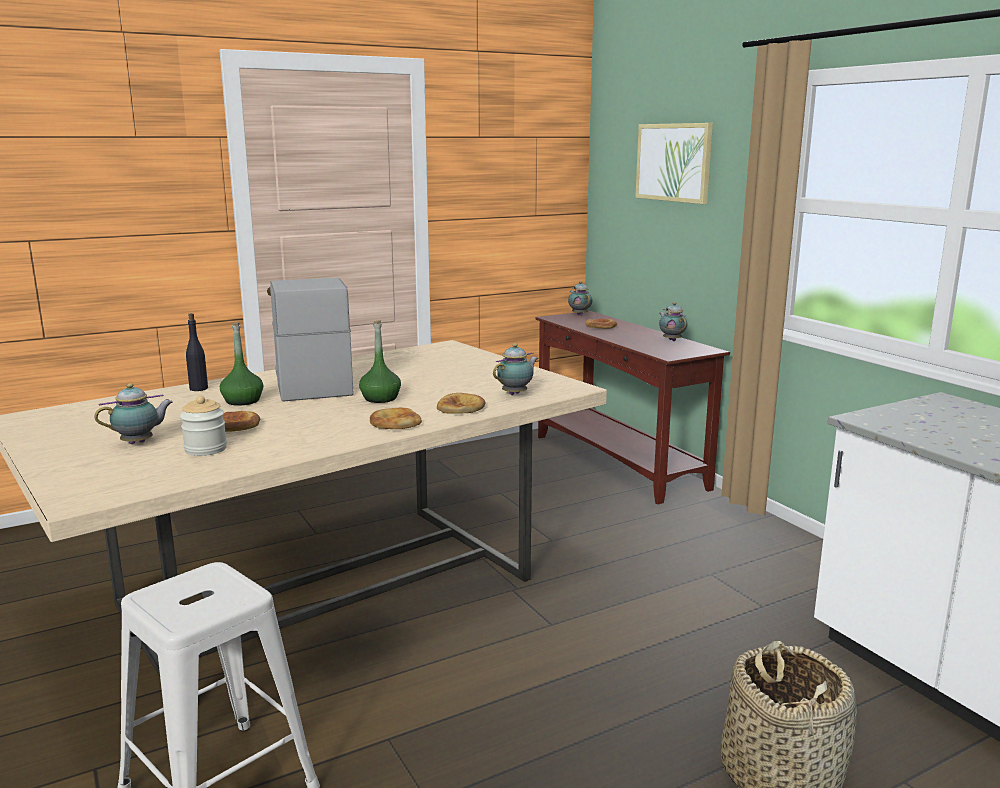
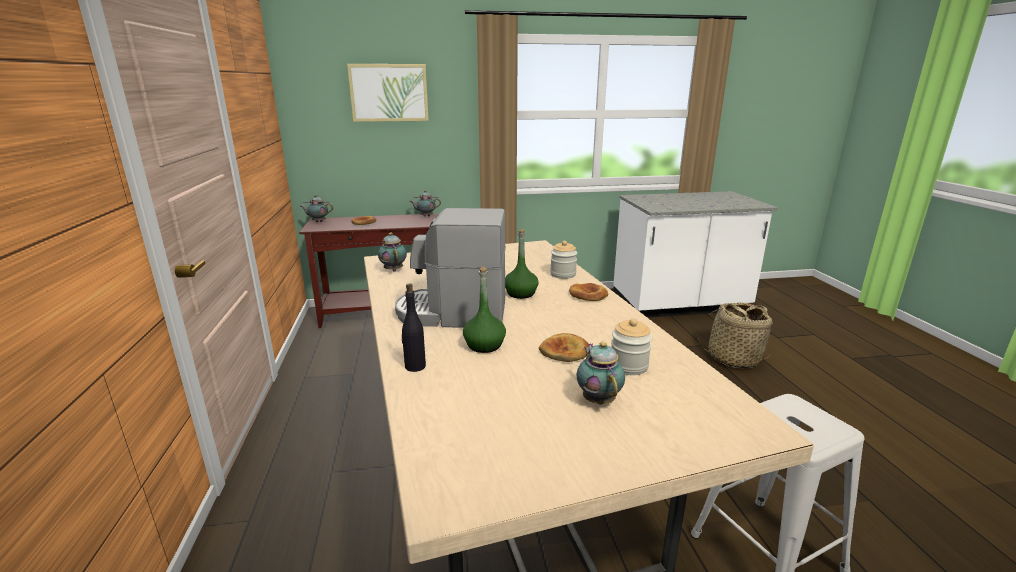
camera: 70 degrees left, 5 degrees up
(461, 408) = (563, 274): bread -> jar
(516, 394) = (540, 258): teapot -> teapot (393, 270)

